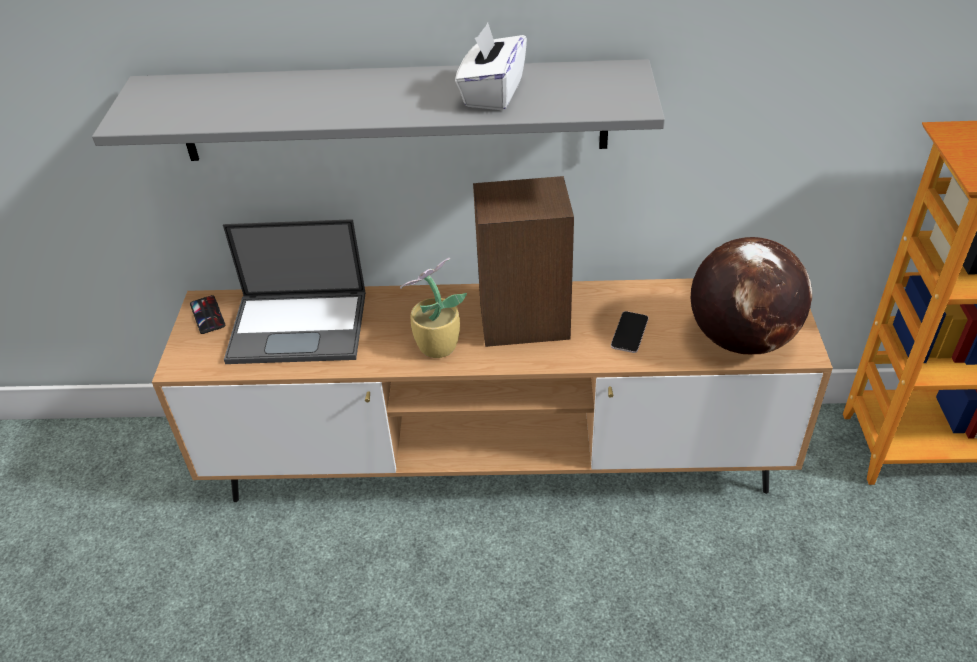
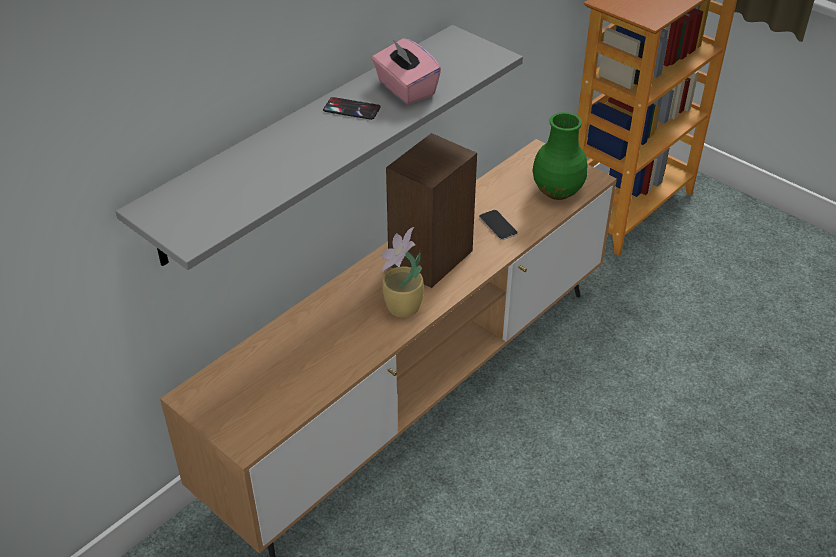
camera: 50 degrees left, 0 degrees up
(207, 315) = (208, 401): phone -> phone (351, 109)
(300, 326) = (292, 359): laptop -> none
(492, 93) = (405, 89): white tissue box -> pink tissue box
(740, 338) = (556, 191): globe -> green vase

